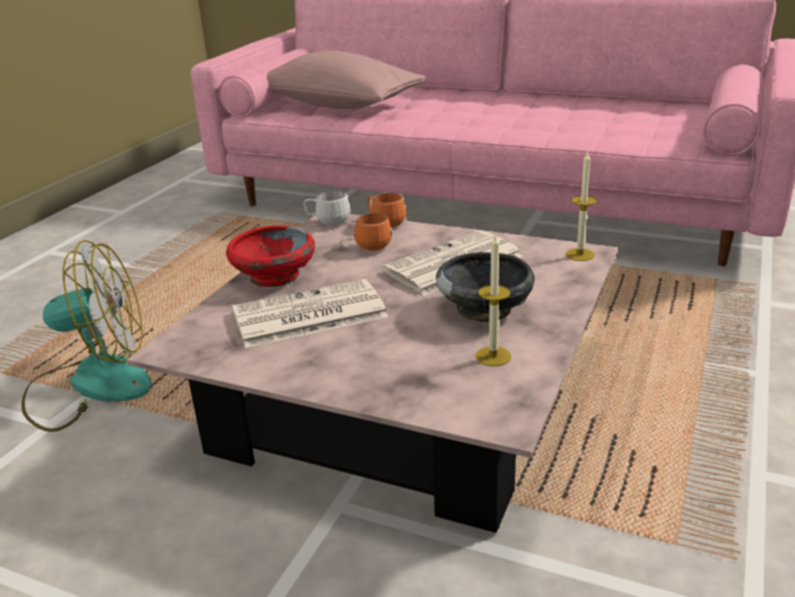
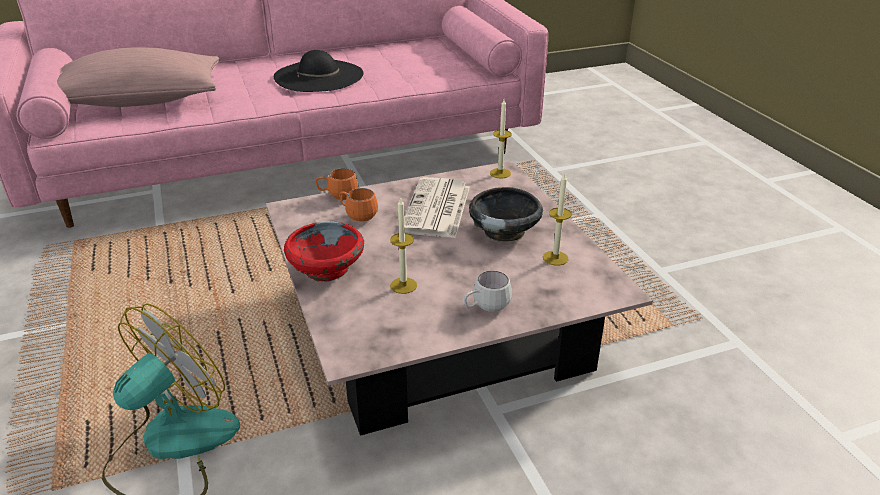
camera: 45 degrees left, 5 degrees up
(307, 315) = (403, 285): newspaper -> candle
(327, 222) = (291, 211): white mug -> white mug (486, 308)
(514, 114) = (319, 76): none -> black hat

